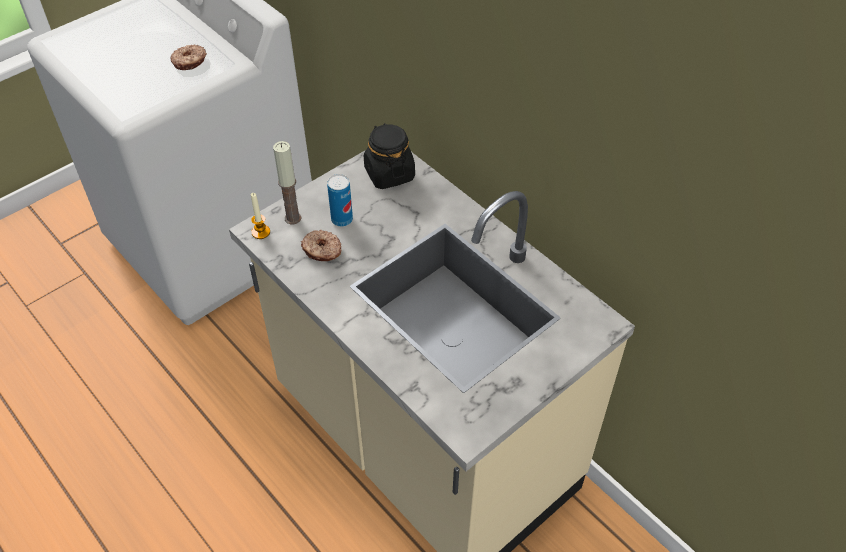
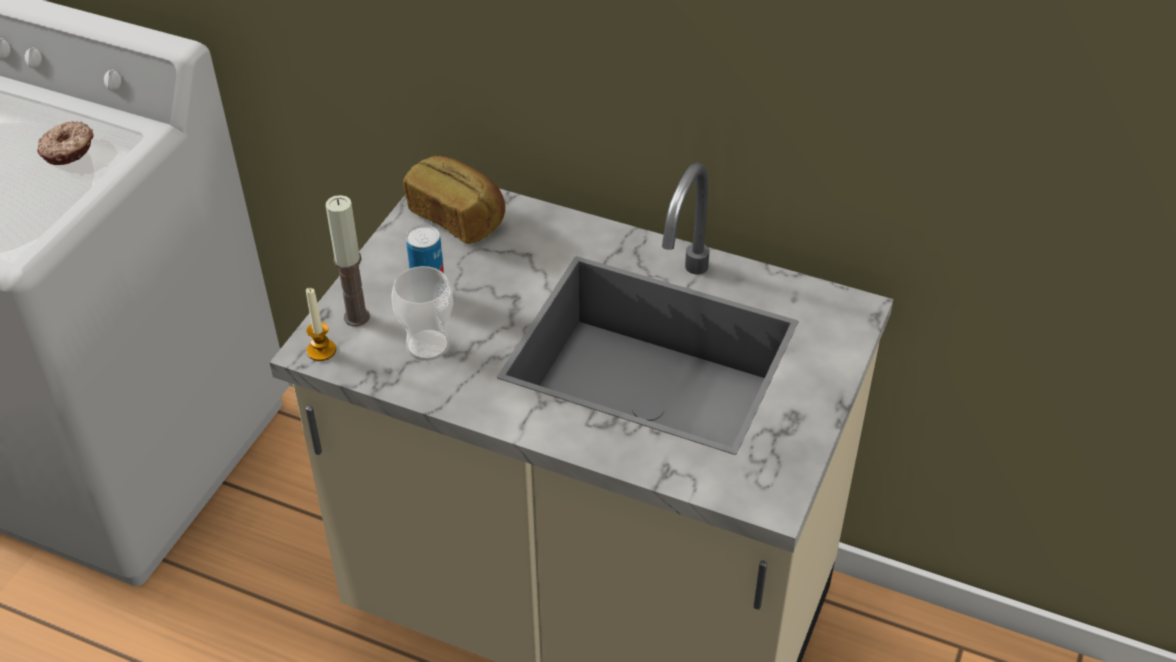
camera: 25 degrees left, 5 degrees down
(322, 251) = (427, 345): donut -> cup
(389, 174) = (457, 217): black jar -> bread

